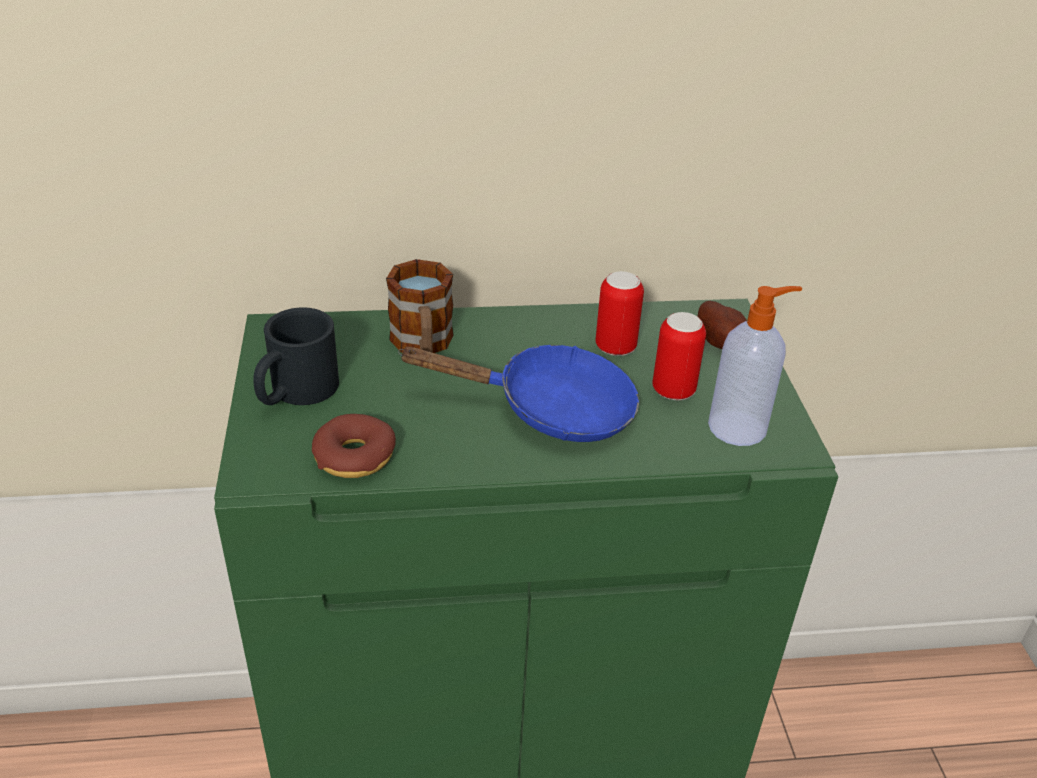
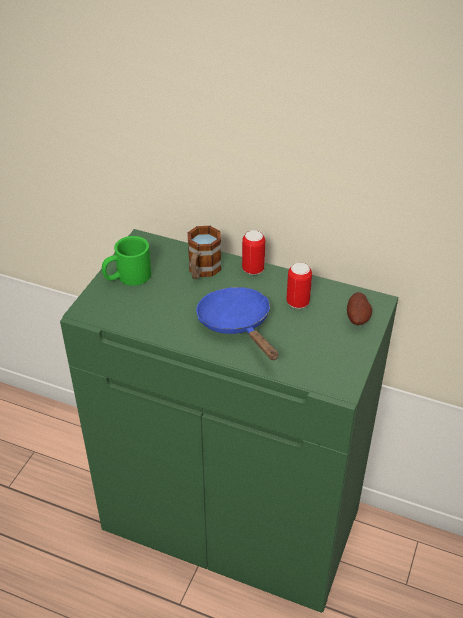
camera: 30 degrees right, 5 degrees up
(295, 393) = (127, 277): black mug -> green mug
(354, 457) = (131, 317): donut -> none
(550, 409) = (237, 324): blue frying pan -> blue frying pan turned 150 degrees counterclockwise
(673, 391) = (307, 336): can -> can (253, 269)
(739, 427) = (324, 366): soap dispenser -> none

